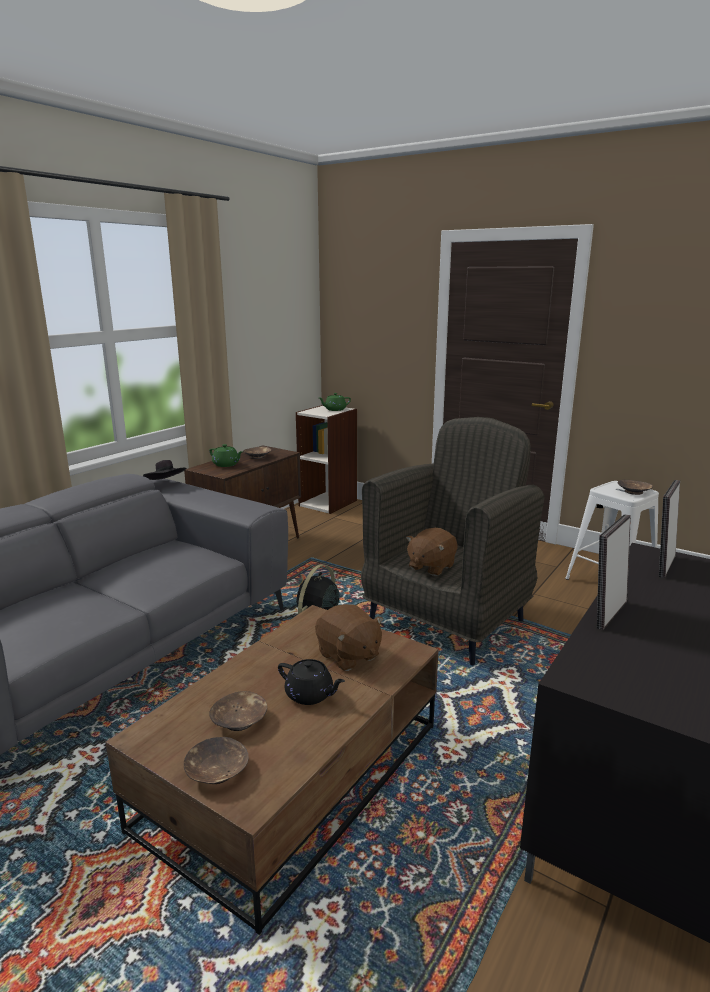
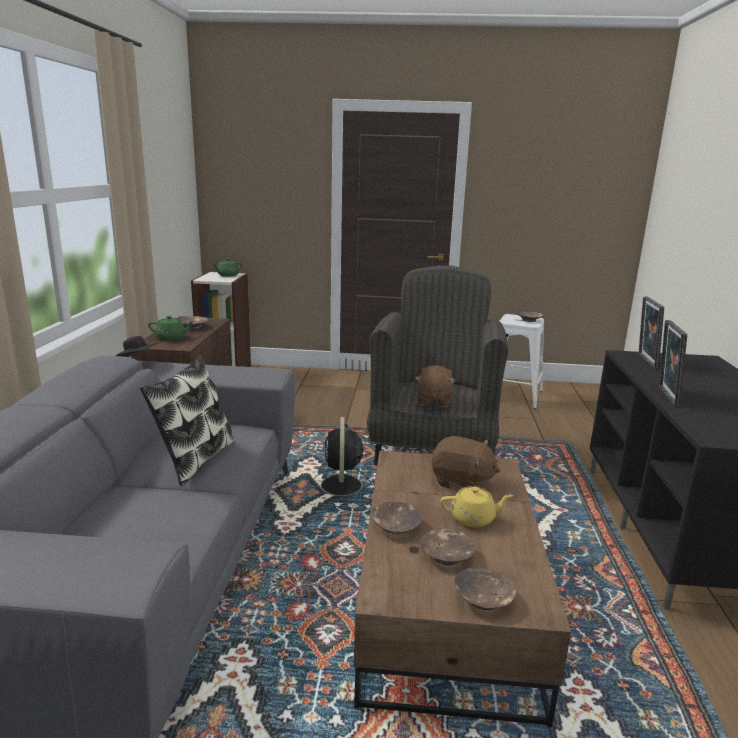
camera: 30 degrees left, 0 degrees up
(144, 575) = (194, 459): none -> pillow
(232, 679) = (395, 526): none -> brown bowl
(310, 695) = (473, 518): black teapot -> yellow teapot

